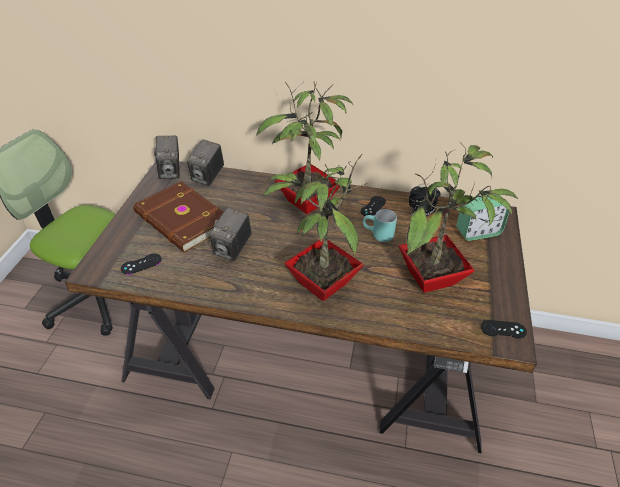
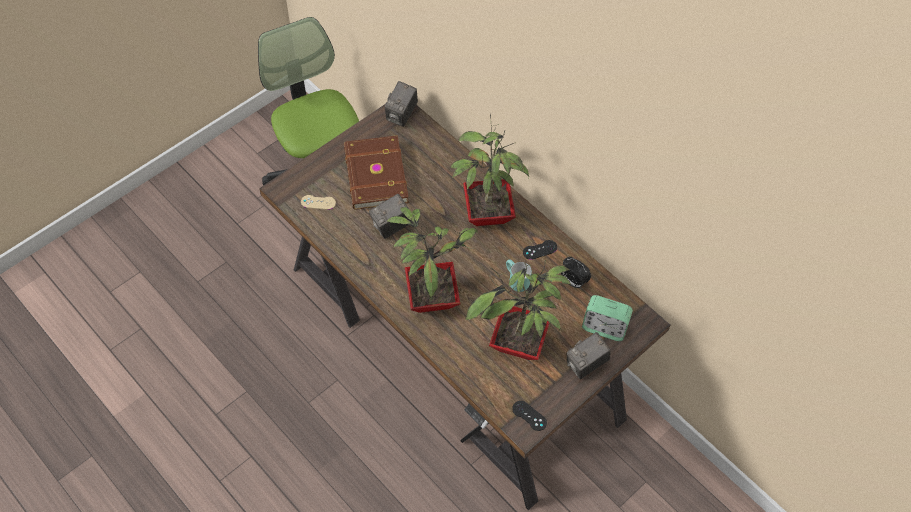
camera: 35 degrees right, 15 degrees up
(141, 264) = (318, 202): black game controller -> beige game controller
(208, 177) = (427, 139): camera -> camera (586, 365)

